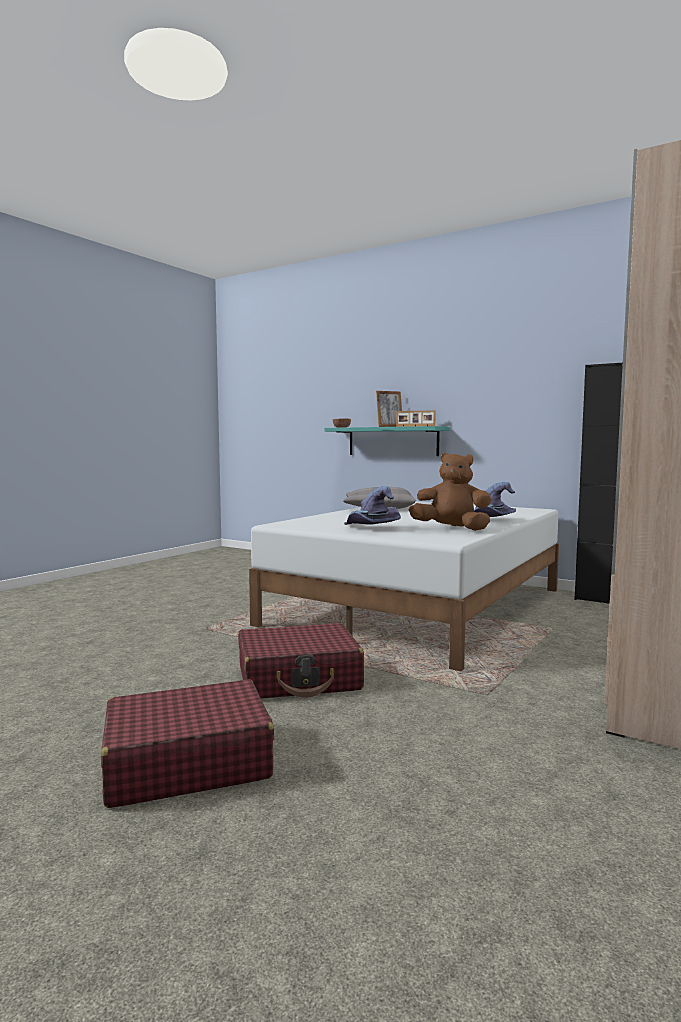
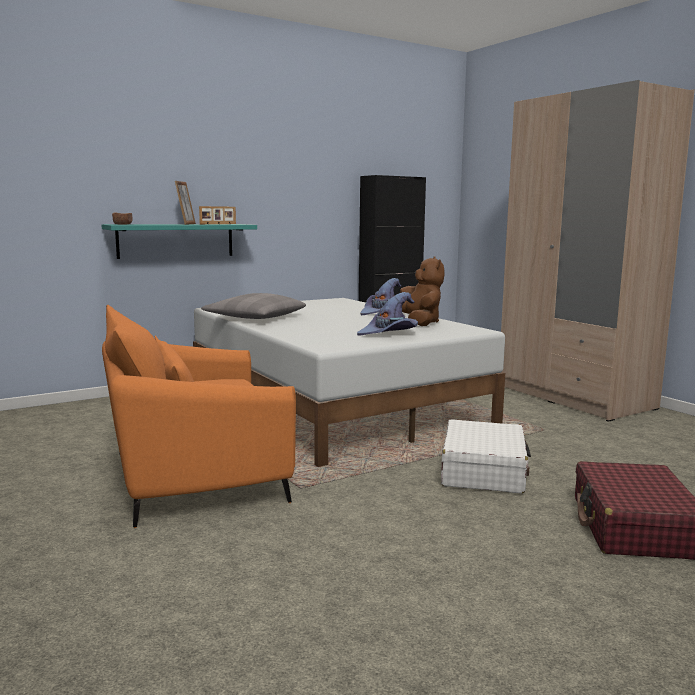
camera: 65 degrees left, 5 degrees up
(205, 604) = (194, 476): none -> orange armchair
(299, 678) = (483, 471): red suitcase -> white suitcase
(451, 529) = (419, 323): brown plush toy -> brown plush toy turned 120 degrees clockwise

